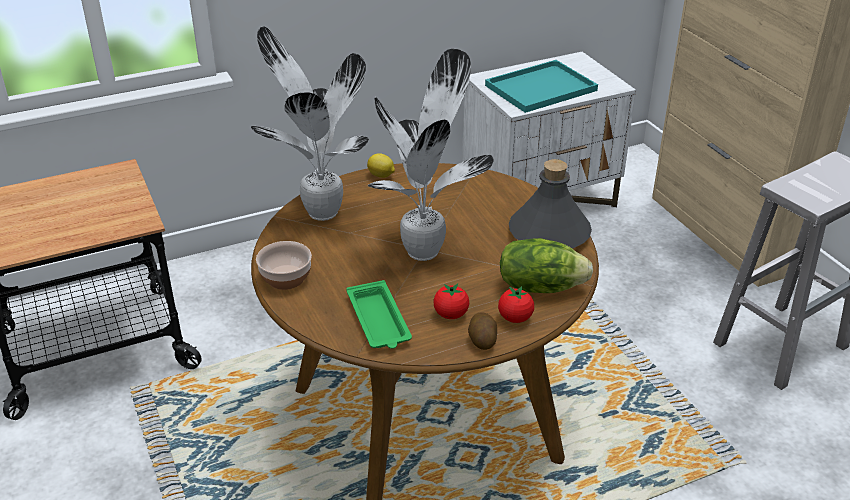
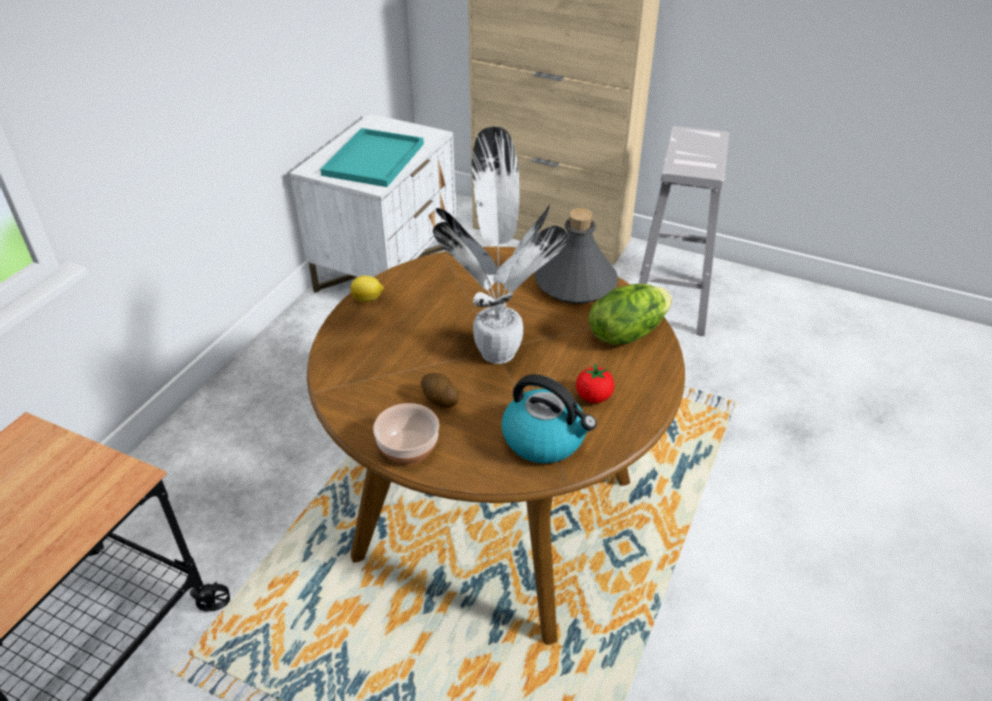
camera: 40 degrees left, 5 degrees up
(320, 211) = (354, 363): potted plant -> none
(379, 321) = (545, 439): green tray -> kettle
(482, 340) = (645, 405): potato -> potato (439, 399)
(515, 318) = (644, 371): tomato -> none

